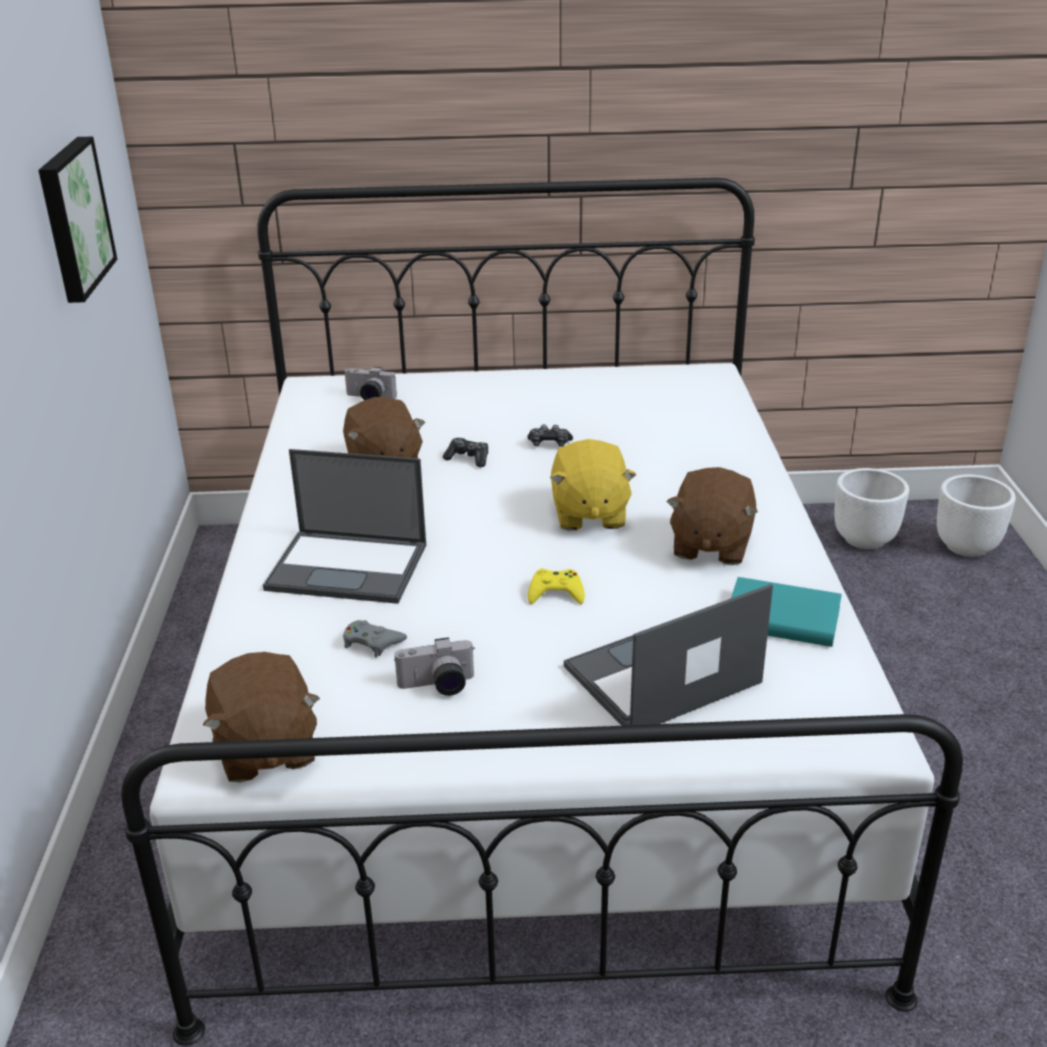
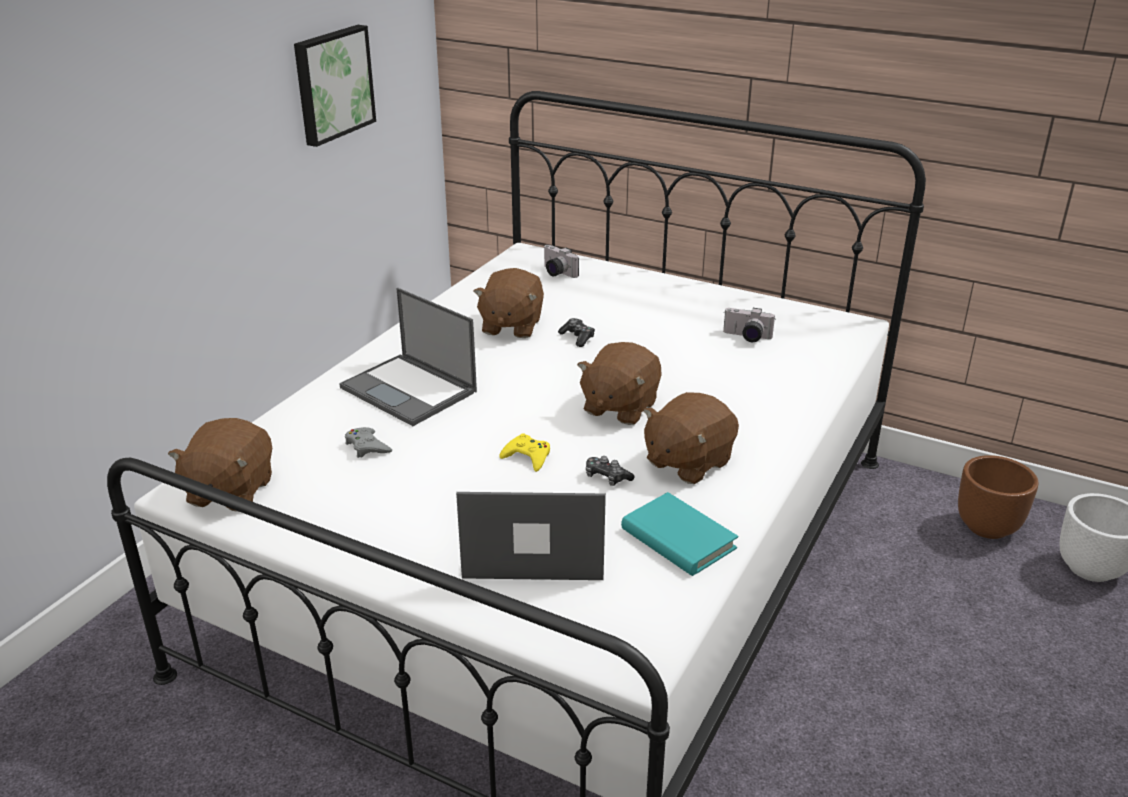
camera: 30 degrees right, 0 degrees up
(437, 686) = (374, 492): camera -> camera (746, 337)
(549, 444) = (651, 344): game controller -> game controller (607, 477)
(588, 514) = (619, 407): yellow plush toy -> brown plush toy
(865, 539) = (988, 527): white planter -> brown planter

